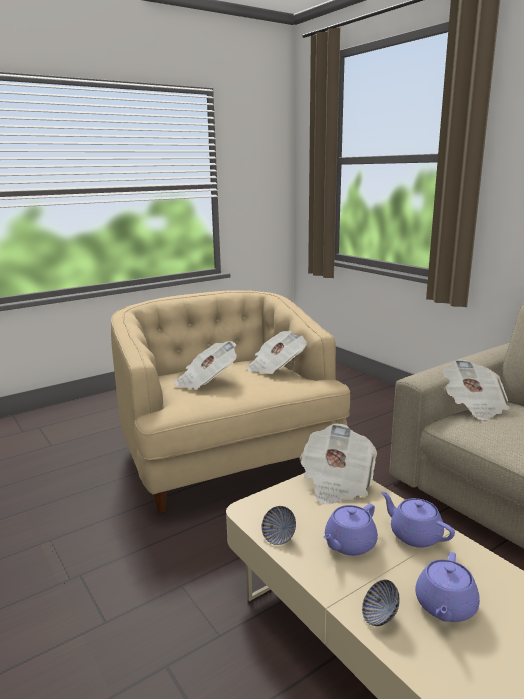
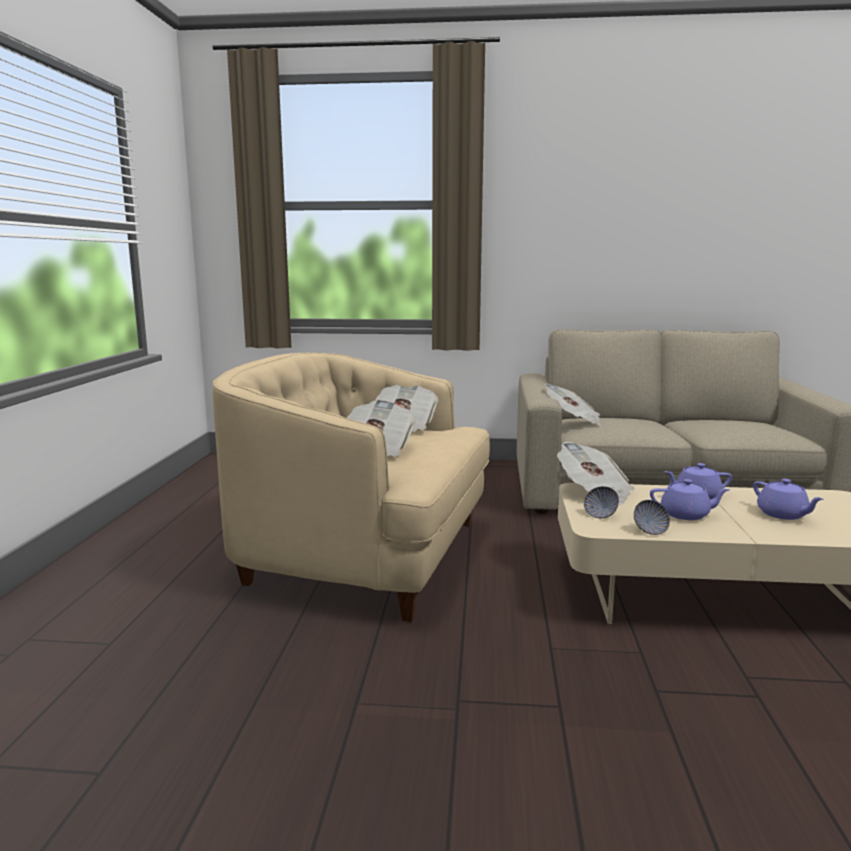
camera: 50 degrees left, 5 degrees down
(349, 544) = (686, 515): purple teapot -> purple teapot turned 75 degrees counterclockwise
(379, 616) = (779, 532): bowl -> bowl (600, 515)

